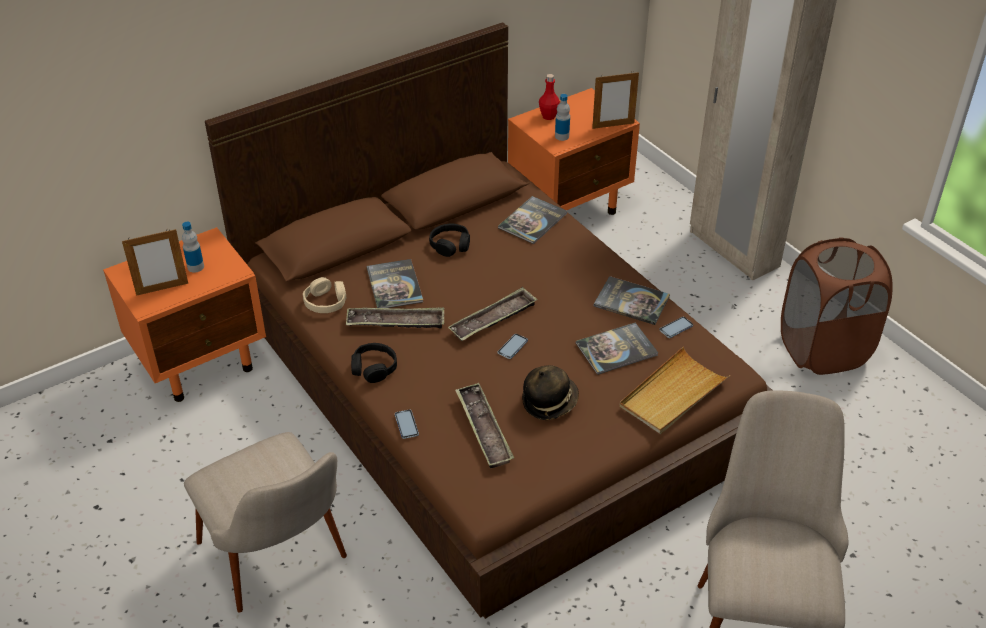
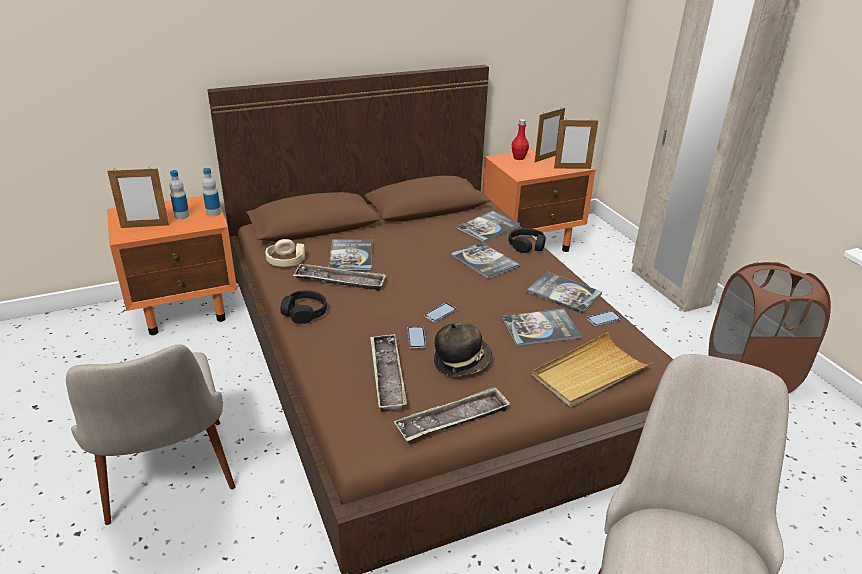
camera: 10 degrees right, 10 degrees down
(406, 425) = (314, 362): phone -> phone (416, 338)
(450, 245) = (411, 235): black headphones -> black headphones (526, 246)
(493, 319) = (429, 290): tray -> tray (453, 420)
(540, 270) = (484, 261): none -> book
(562, 136) = (526, 170): bottle -> bottle (213, 213)
(581, 112) = (546, 158): none -> picture frame

